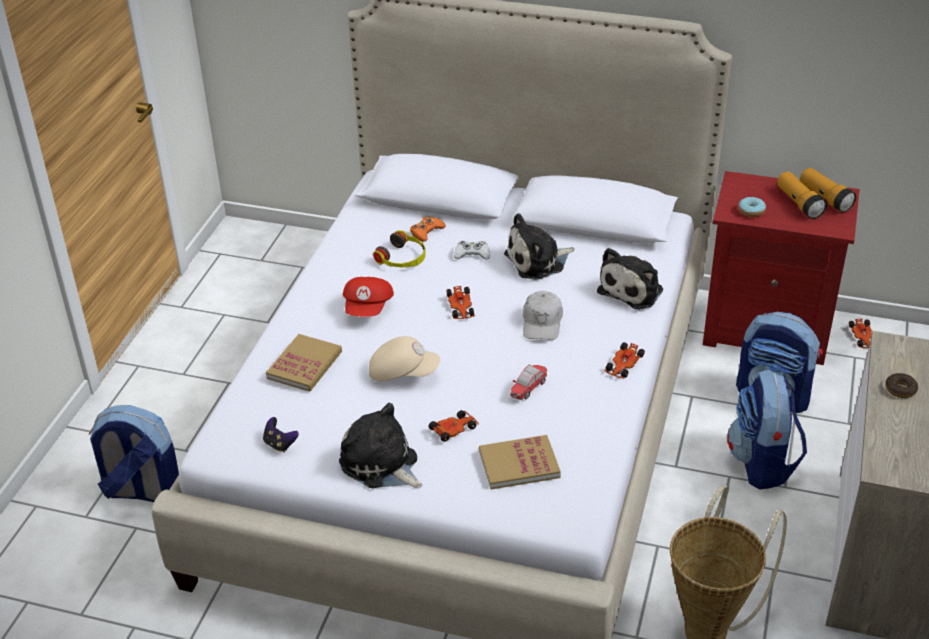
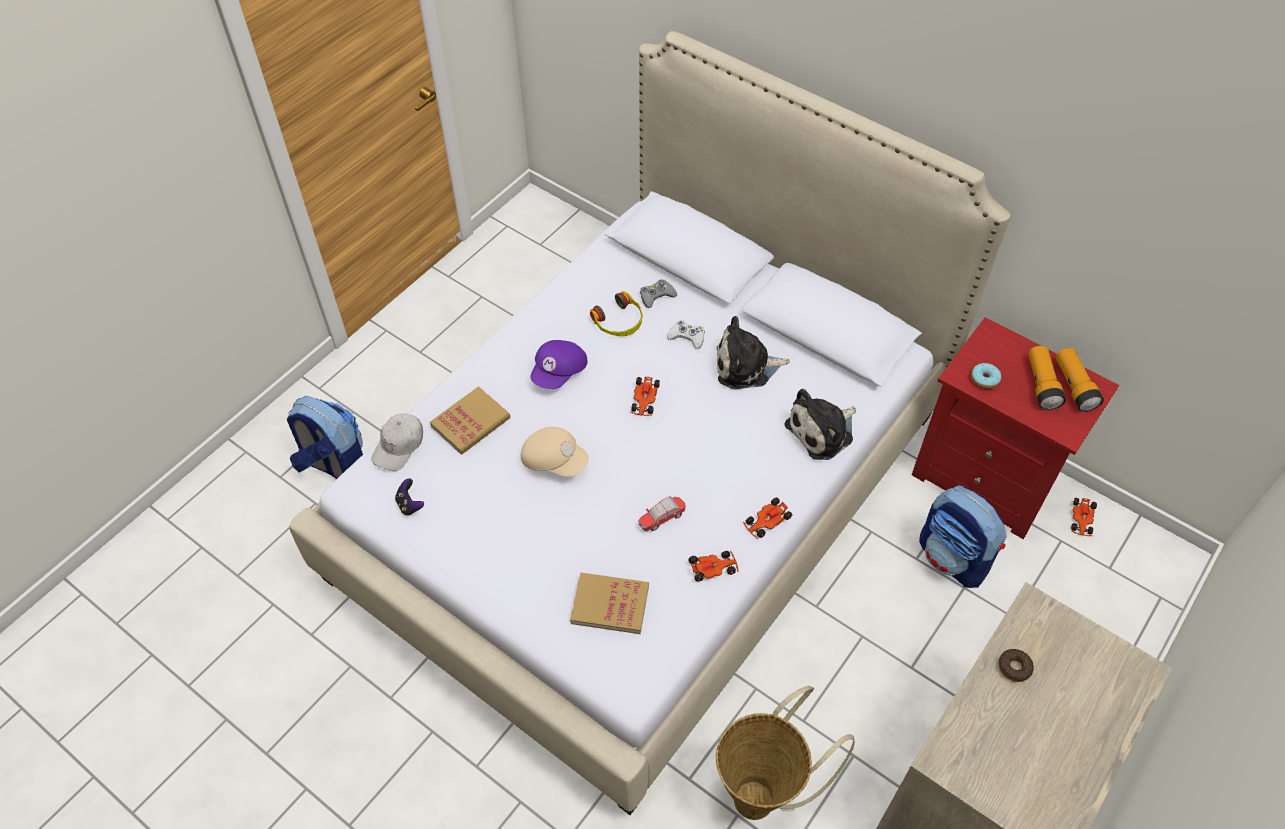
camera: 20 degrees right, 15 degrees up
(369, 308) = (559, 372): red cap -> purple cap
(381, 464) = (487, 559): plush toy -> none
(426, 232) = (656, 296): orange game controller -> grey game controller
(454, 429) = (571, 542): toy car -> toy car (713, 568)
(542, 323) = (713, 443): white cap -> white cap (399, 446)
(762, 463) = (902, 633): backpack -> none

